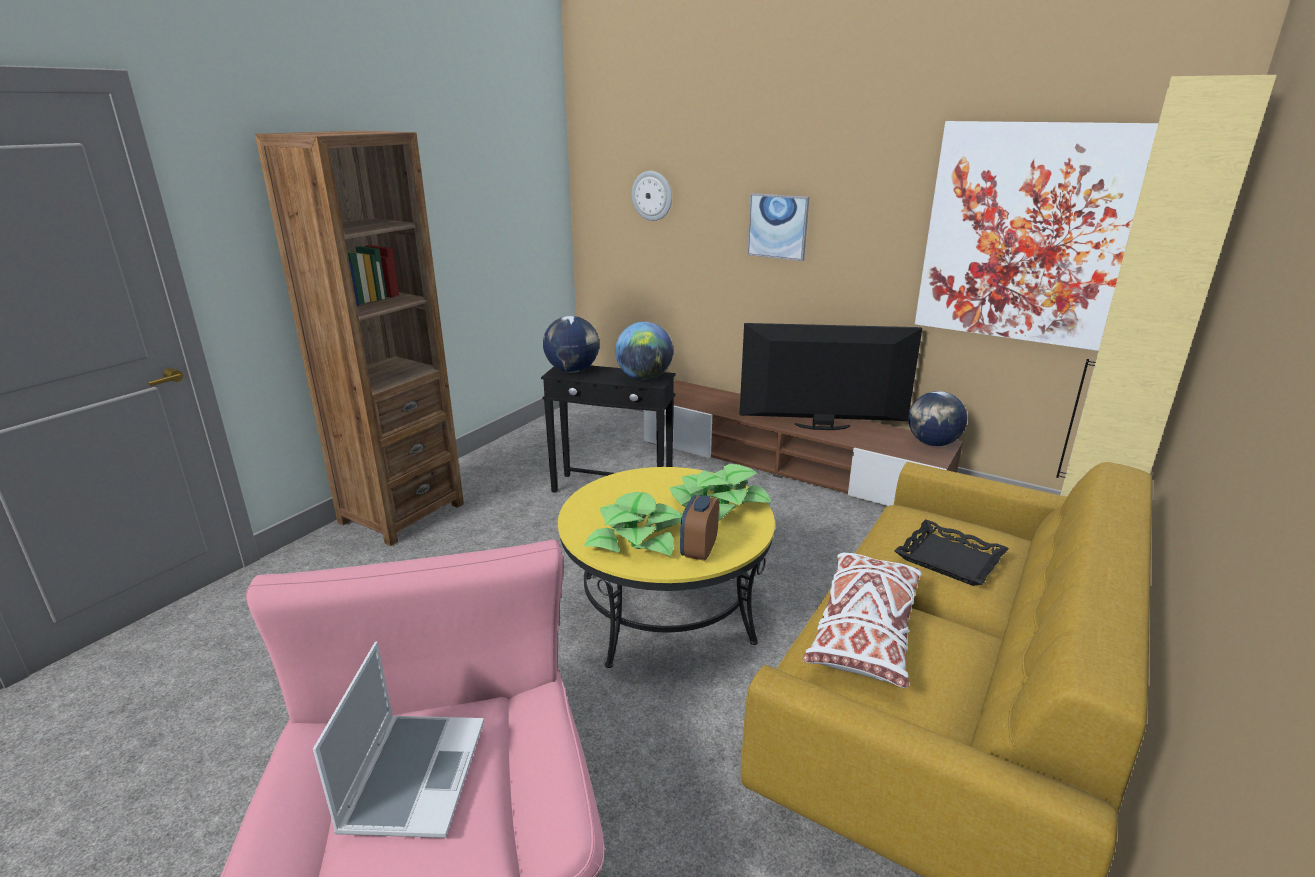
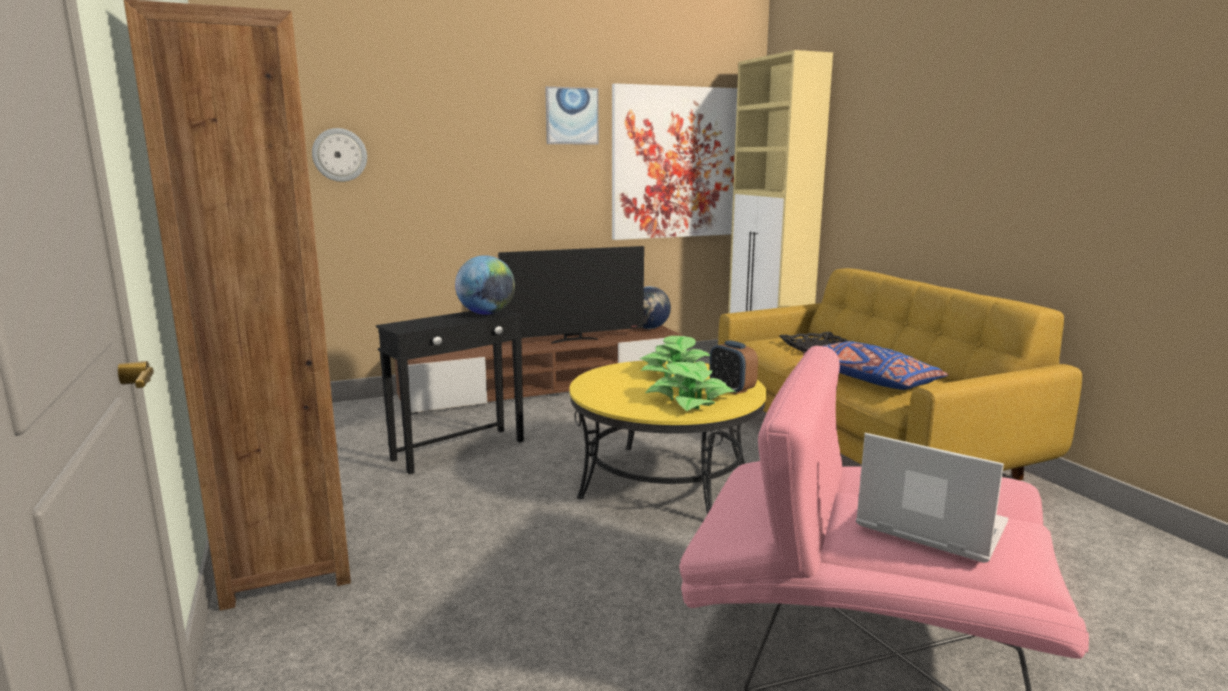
camera: 55 degrees left, 10 degrees down
(573, 370) = (411, 324): globe -> none
(778, 226) = (487, 174): picture -> picture (571, 116)
(822, 427) = (573, 340): television -> television turned 150 degrees counterclockwise
(865, 630) = (869, 379): white pillow -> blue pillow

